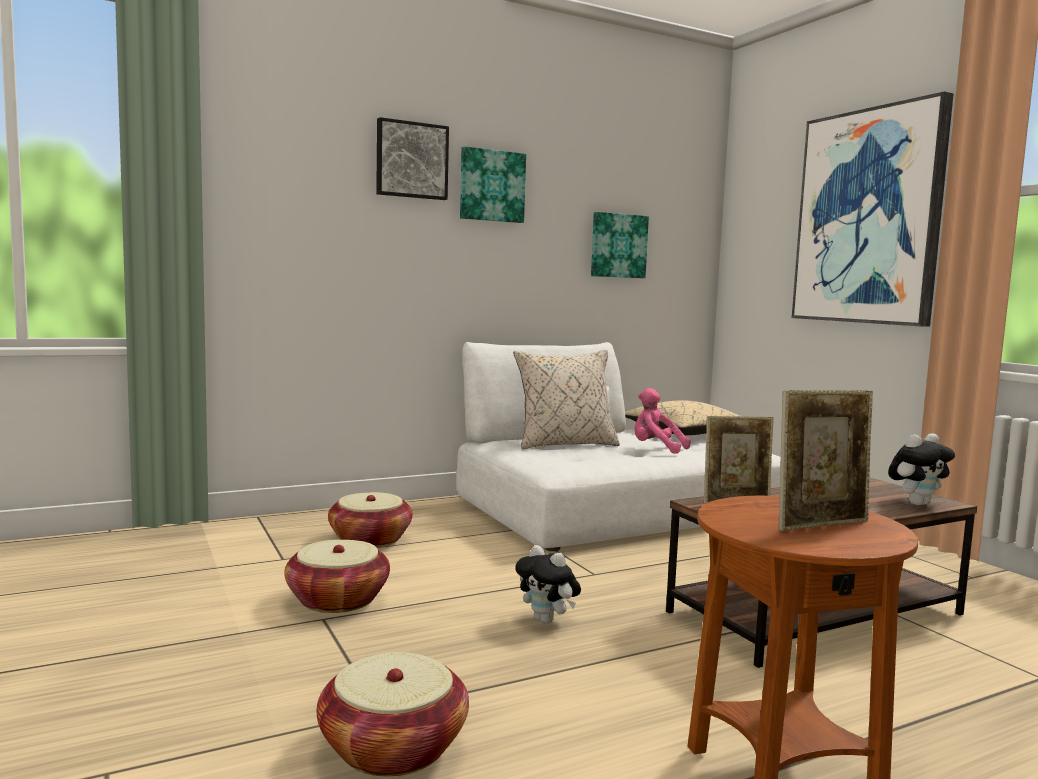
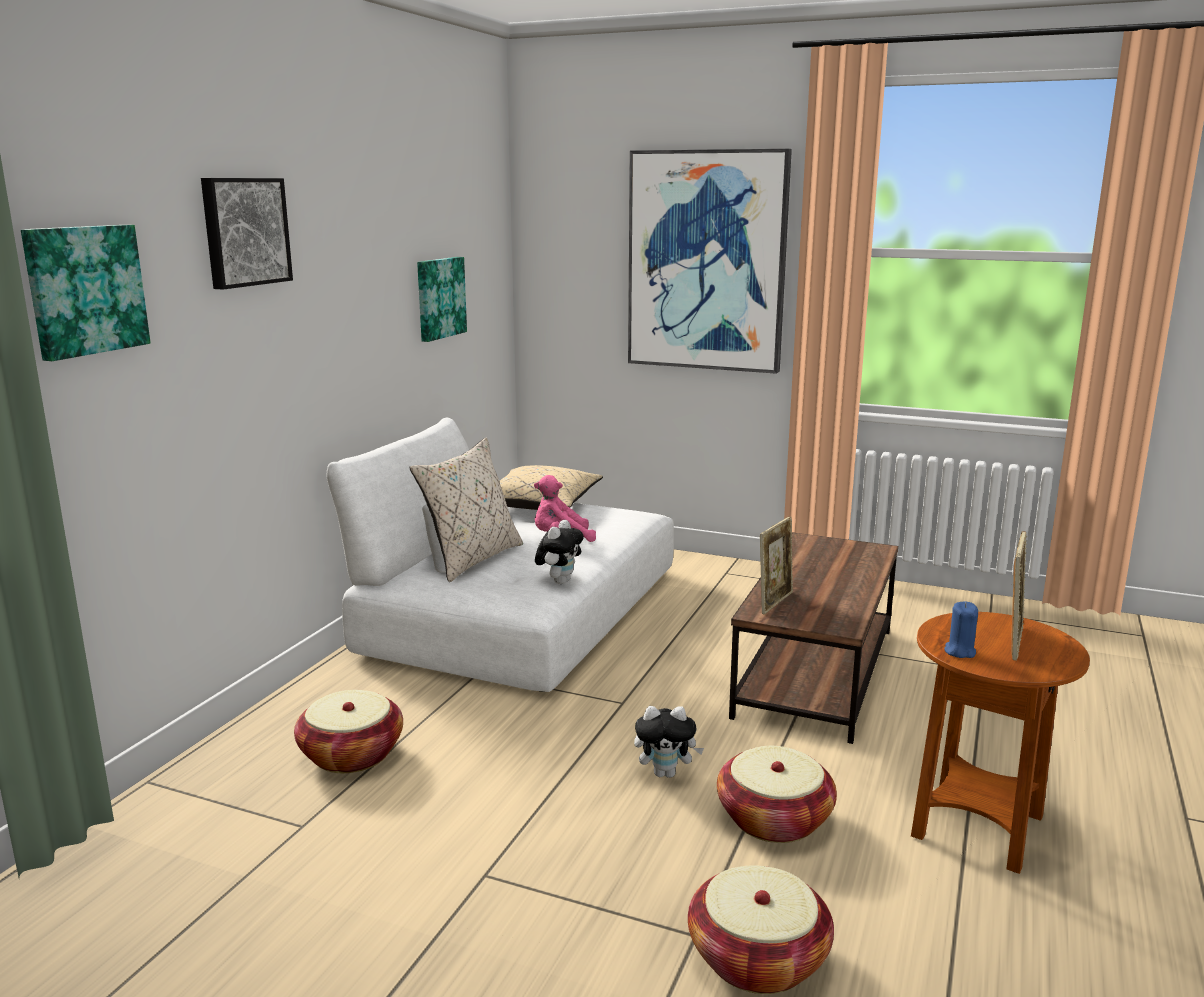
camera: 40 degrees left, 10 degrees up
(337, 600) = (458, 846): basket -> basket (774, 819)
(491, 186) = (326, 250): picture -> picture (84, 290)
(735, 513) = (959, 651): none -> blue candle
(917, 503) = (867, 556): plush toy -> plush toy (559, 581)

